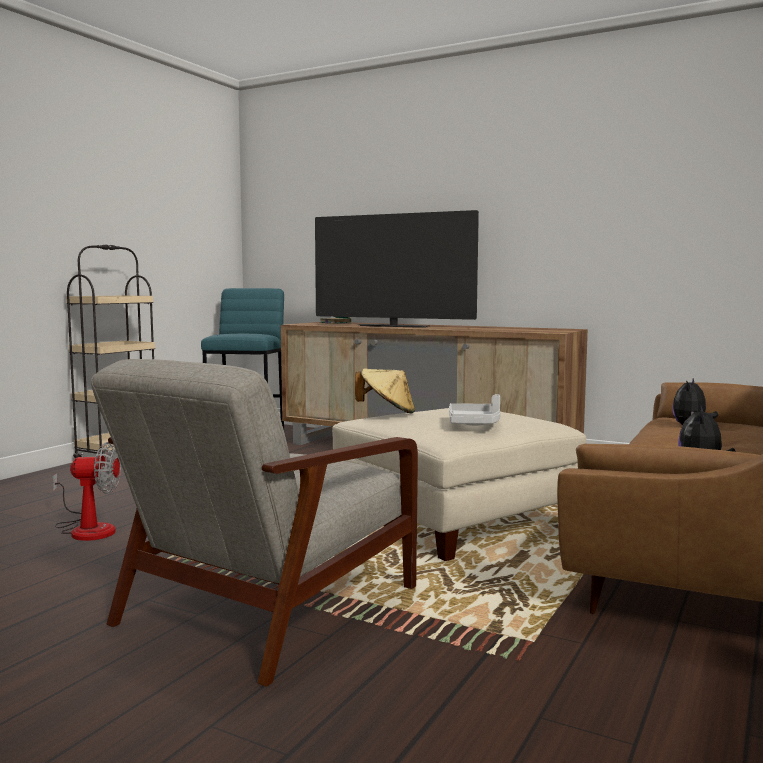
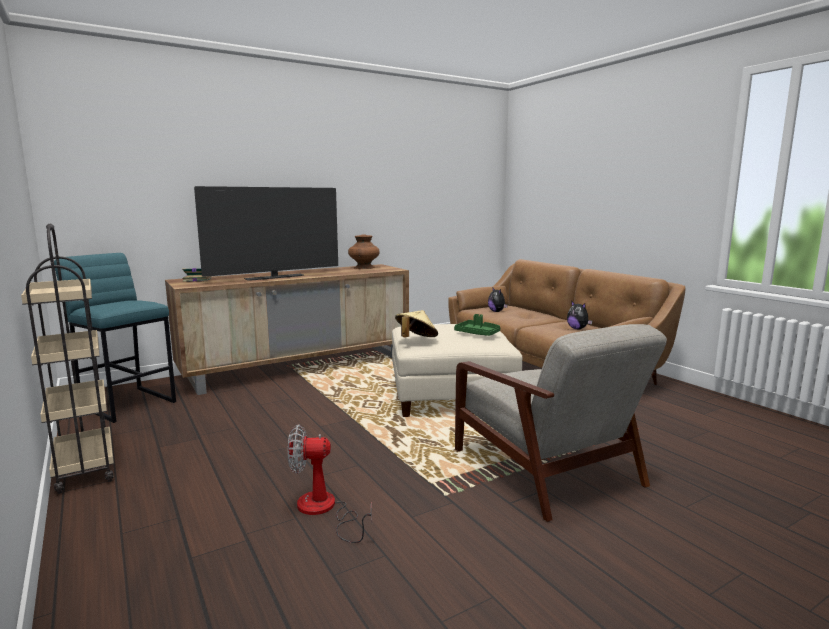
camera: 60 degrees left, 5 degrees up
(87, 529) = (324, 510): fan -> fan turned 120 degrees counterclockwise
(474, 424) = (478, 333): grey tray -> green tray
(536, 329) = (364, 267): none -> brown vase

